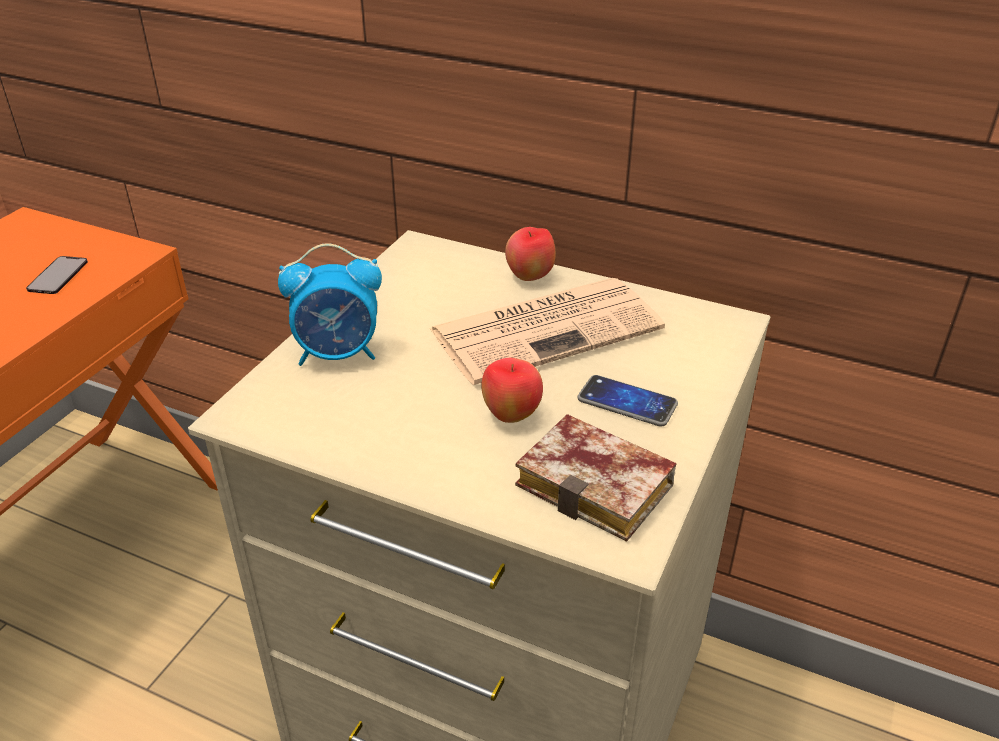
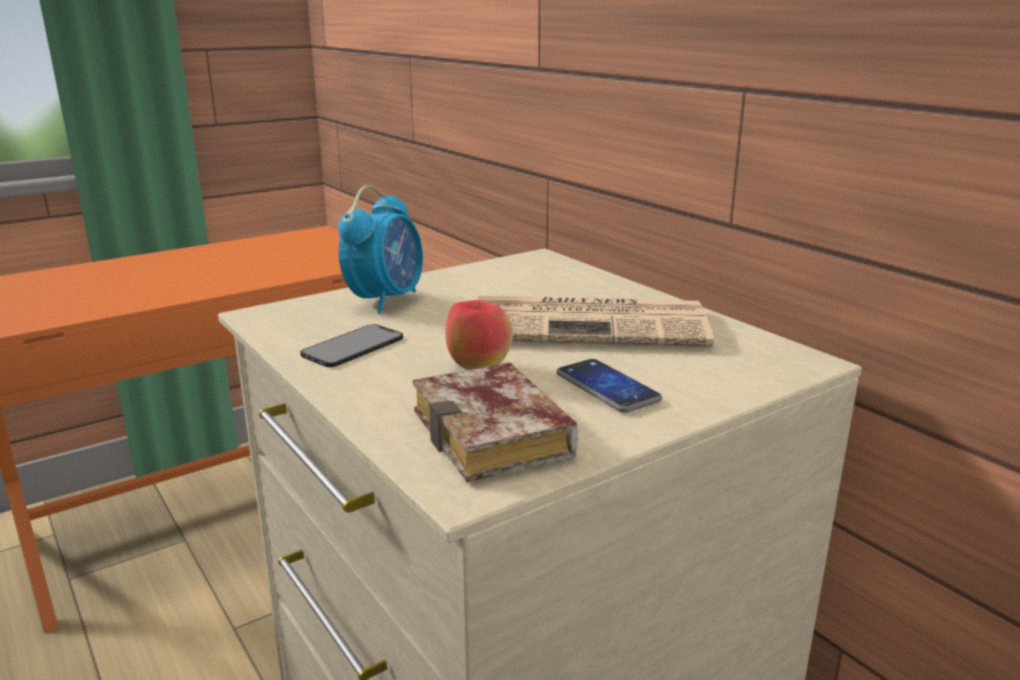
camera: 30 degrees right, 15 degrees down
(58, 275) = (303, 261): phone -> phone (353, 346)
(339, 353) = (386, 300): alarm clock -> alarm clock turned 90 degrees counterclockwise
(529, 277) = (617, 291): apple -> none

